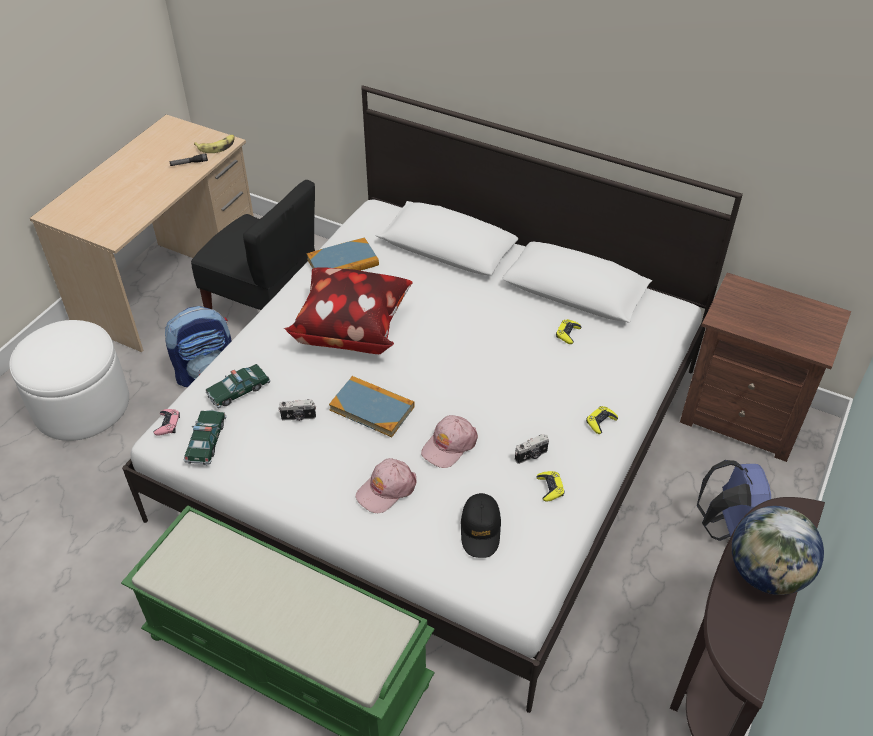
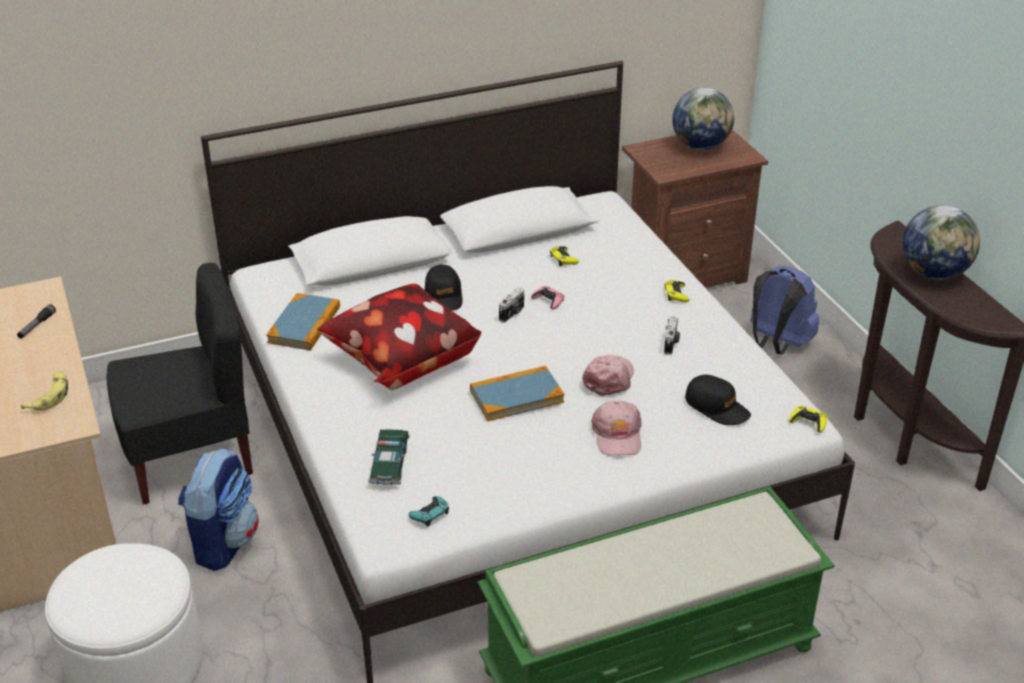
camera: 50 degrees left, 10 degrees down
(167, 424) = (372, 531): pink game controller -> pink game controller (548, 300)
(206, 441) = (430, 514): toy car -> turquoise game controller
(217, 146) = (41, 297): banana -> banana (49, 396)
(298, 417) = (474, 442): camera -> camera (512, 314)
(448, 303) = (444, 296): none -> black cap
(449, 445) = (609, 378): pink cap -> pink cap turned 150 degrees counterclockwise
(550, 488) = (714, 352): yellow game controller -> yellow game controller (808, 422)
(792, 314) = (700, 146): none -> globe

